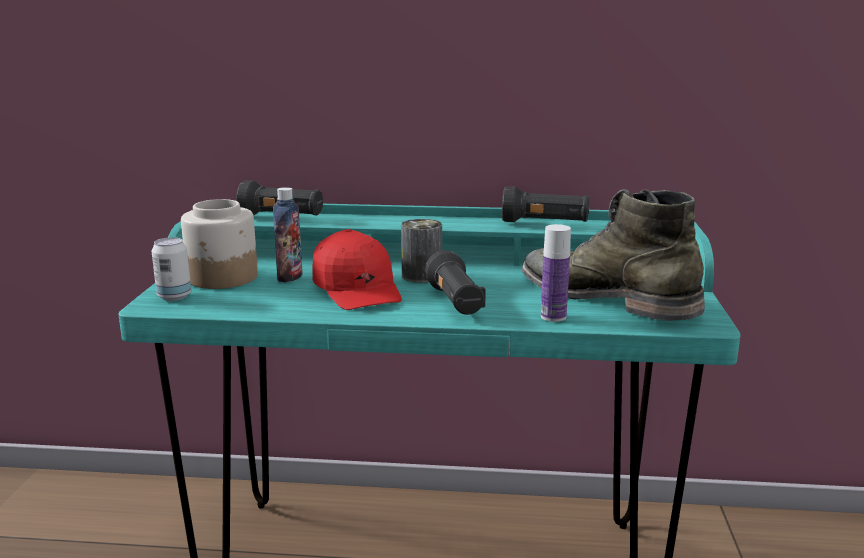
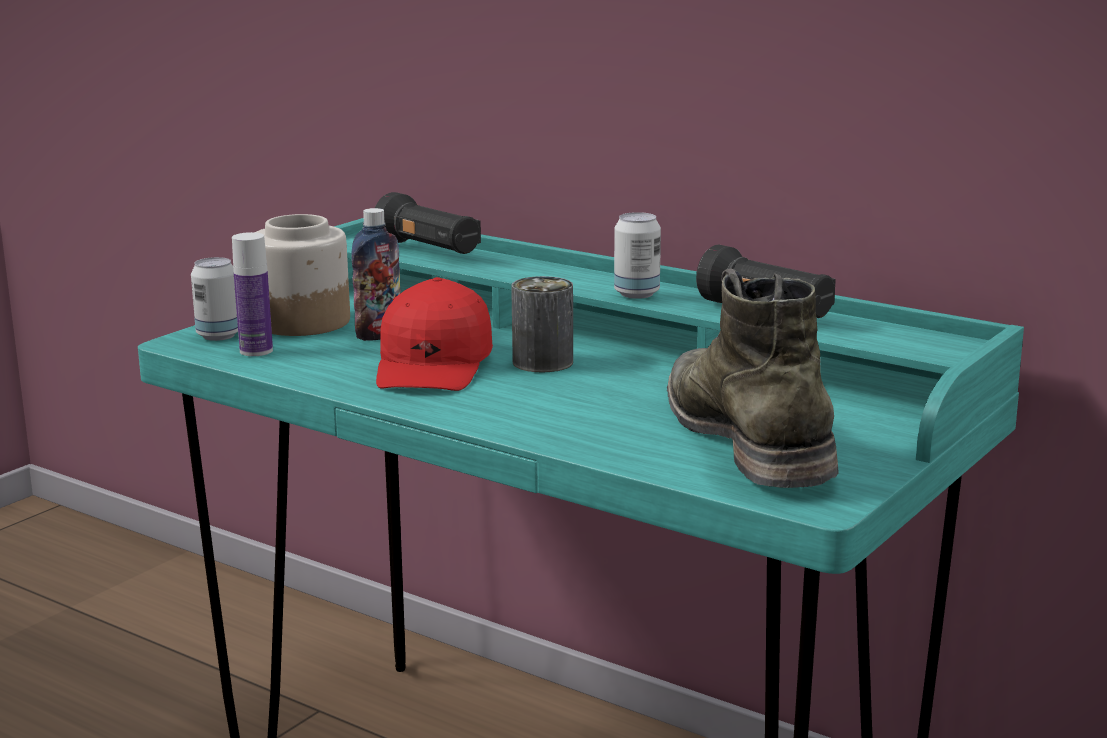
camera: 30 degrees right, 0 degrees up
(455, 303) = (525, 405): black flashlight -> none
(458, 224) = (636, 294): none -> can
(553, 317) = (620, 448): bottle -> bottle (256, 351)

